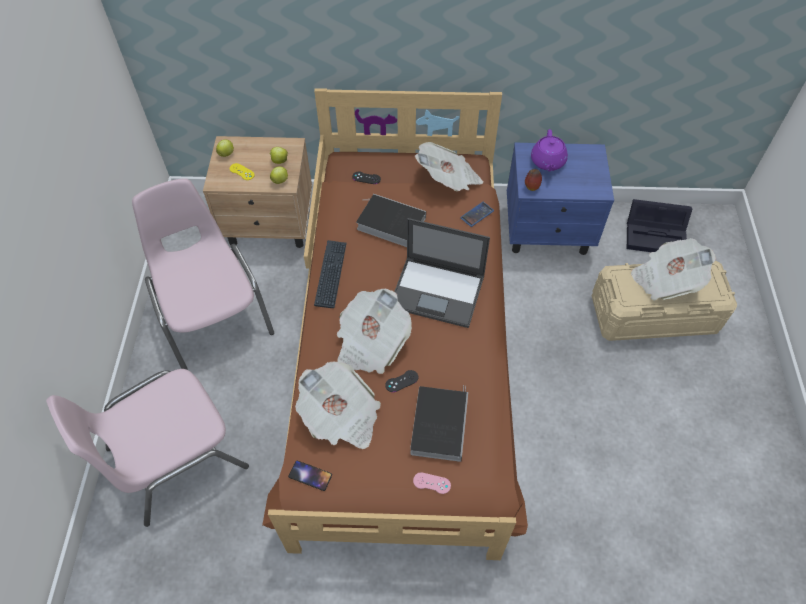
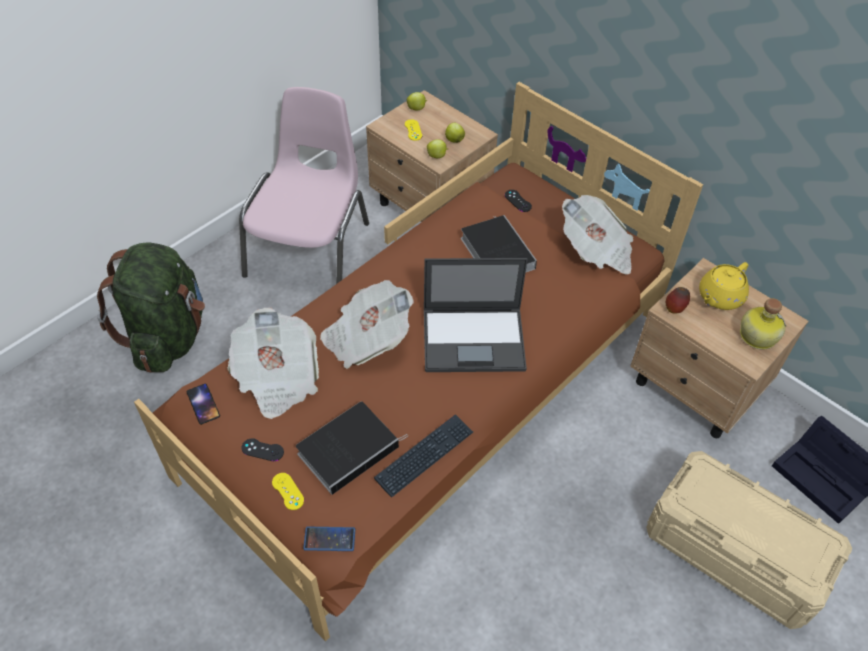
camera: 40 degrees right, 5 degrees down
(173, 457) = (168, 336): pink chair -> green backpack
(331, 274) = (397, 259): keyboard -> keyboard (424, 456)
(402, 381) = (357, 389): black game controller -> black game controller (262, 450)
(431, 483) = (288, 491): pink game controller -> yellow game controller
(438, 292) = (475, 339): laptop -> laptop turned 60 degrees counterclockwise
(477, 214) = (589, 298): phone -> phone (329, 539)
(547, 162) = (719, 297): purple teapot -> yellow teapot
(548, 231) = (697, 388): blue nightstand -> beige nightstand
(588, 172) = (756, 335): none -> bottle
(666, 280) = (758, 513): newspaper -> none

